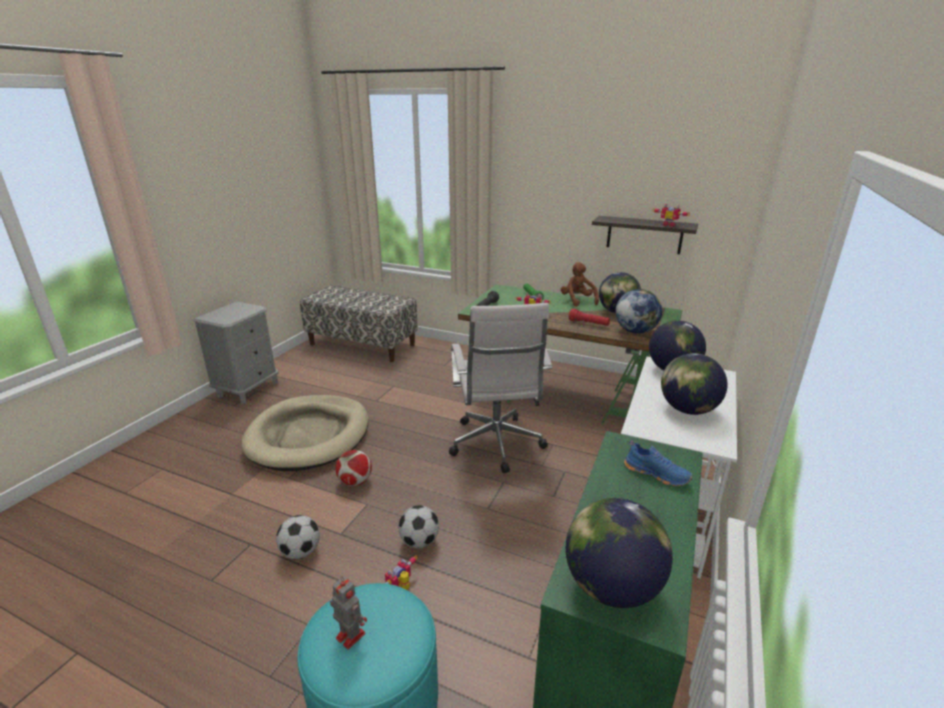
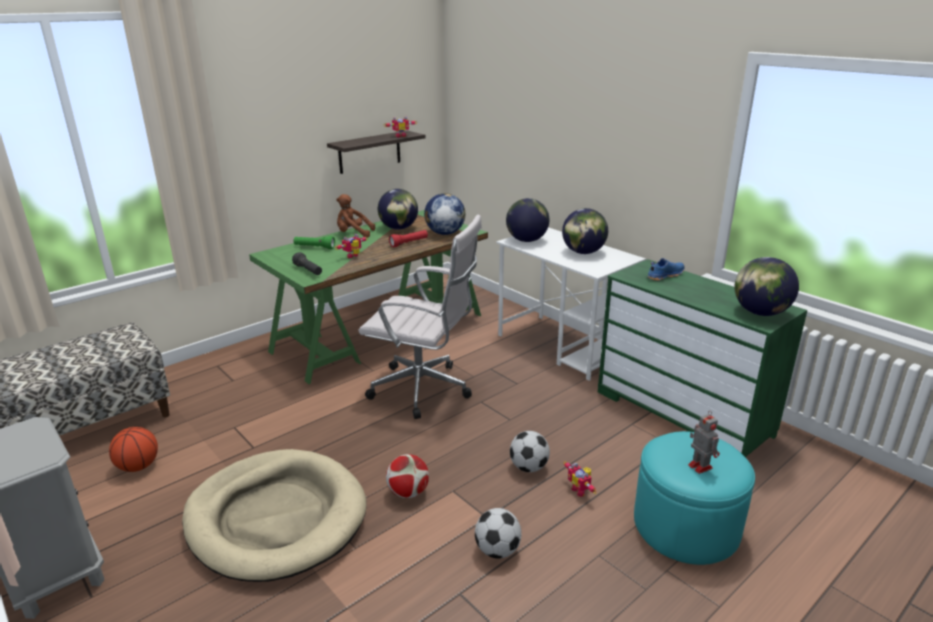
camera: 65 degrees left, 0 degrees up
(339, 374) = (138, 467): none -> basketball
(349, 635) = (699, 466): toy robot -> toy robot turned 90 degrees clockwise

